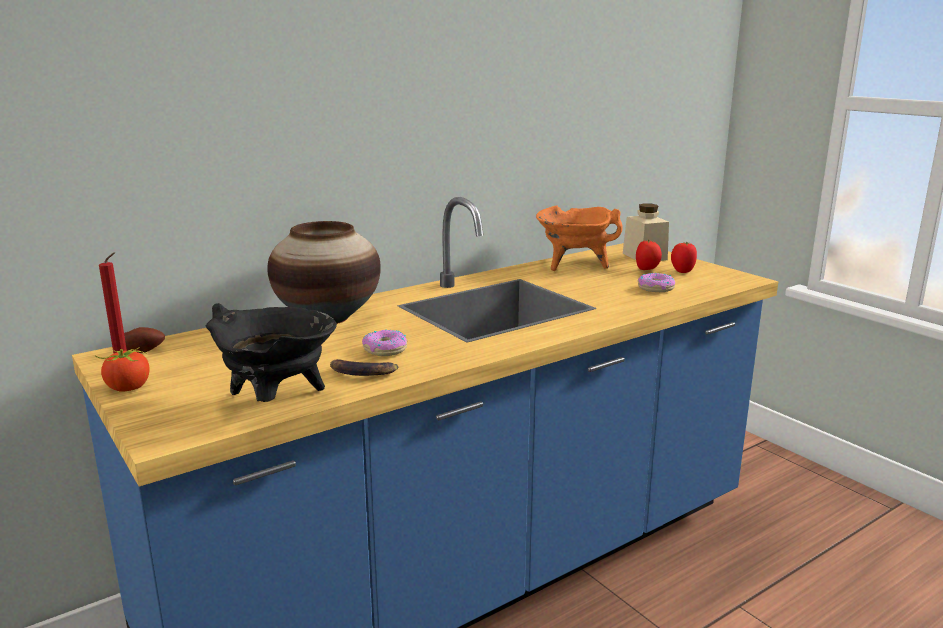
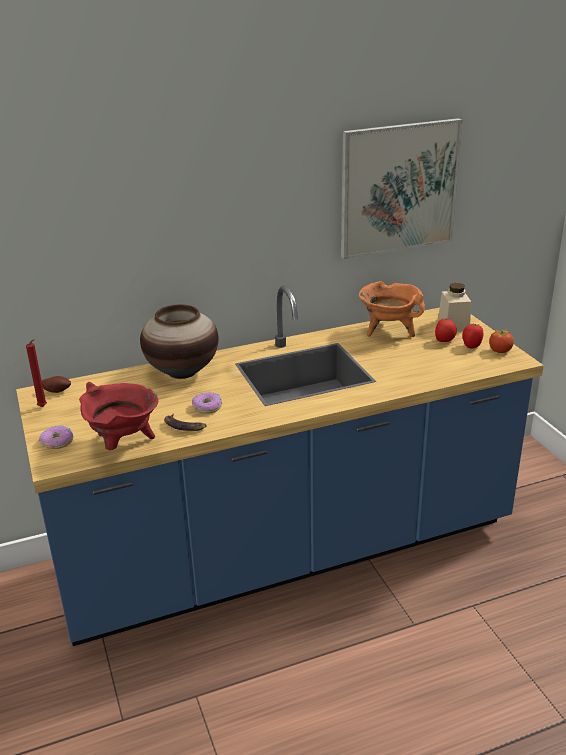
camera: 15 degrees right, 10 degrees up
(128, 388) = (42, 422): tomato -> tomato (500, 351)
(277, 401) = (123, 444): black cooking pot -> red cooking pot
(571, 89) = (398, 188): none -> picture
(655, 288) = (436, 364): donut -> donut (57, 442)

